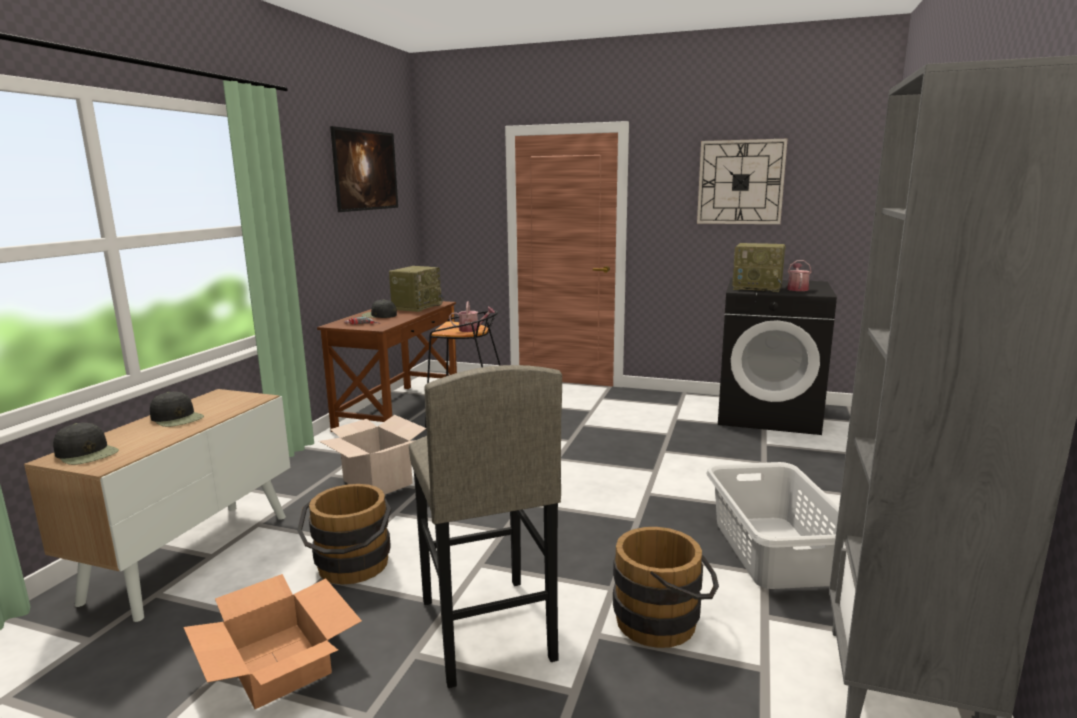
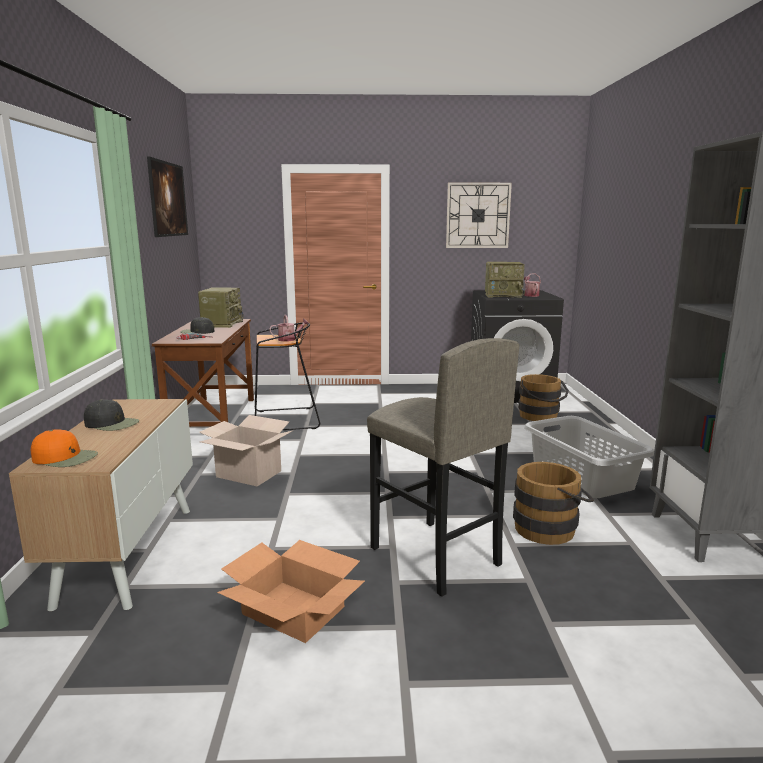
camera: 20 degrees left, 0 degrees up
(87, 453) = (65, 458): black cap -> orange cap
(351, 568) = (289, 537): brown bucket -> brown bucket (540, 417)

